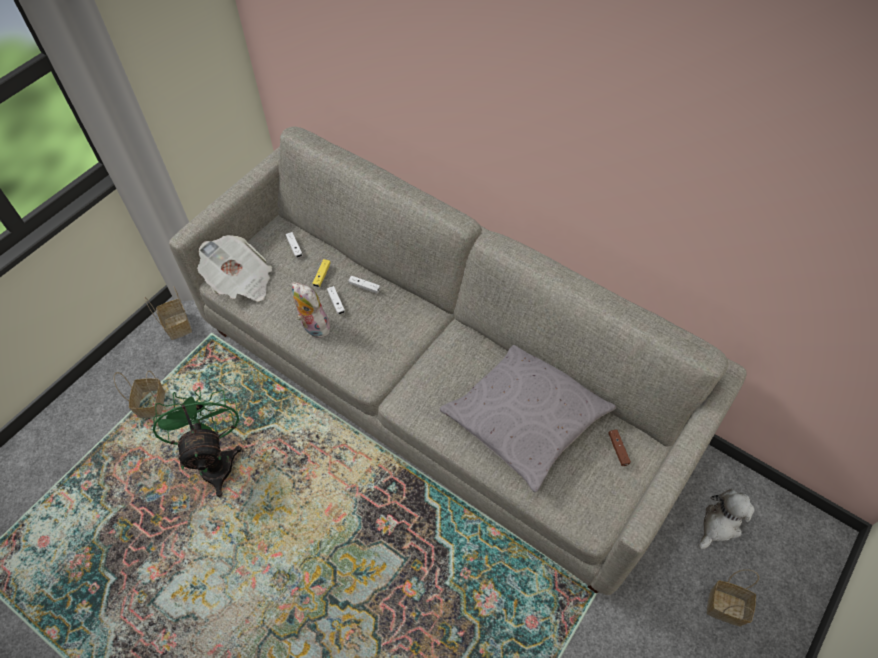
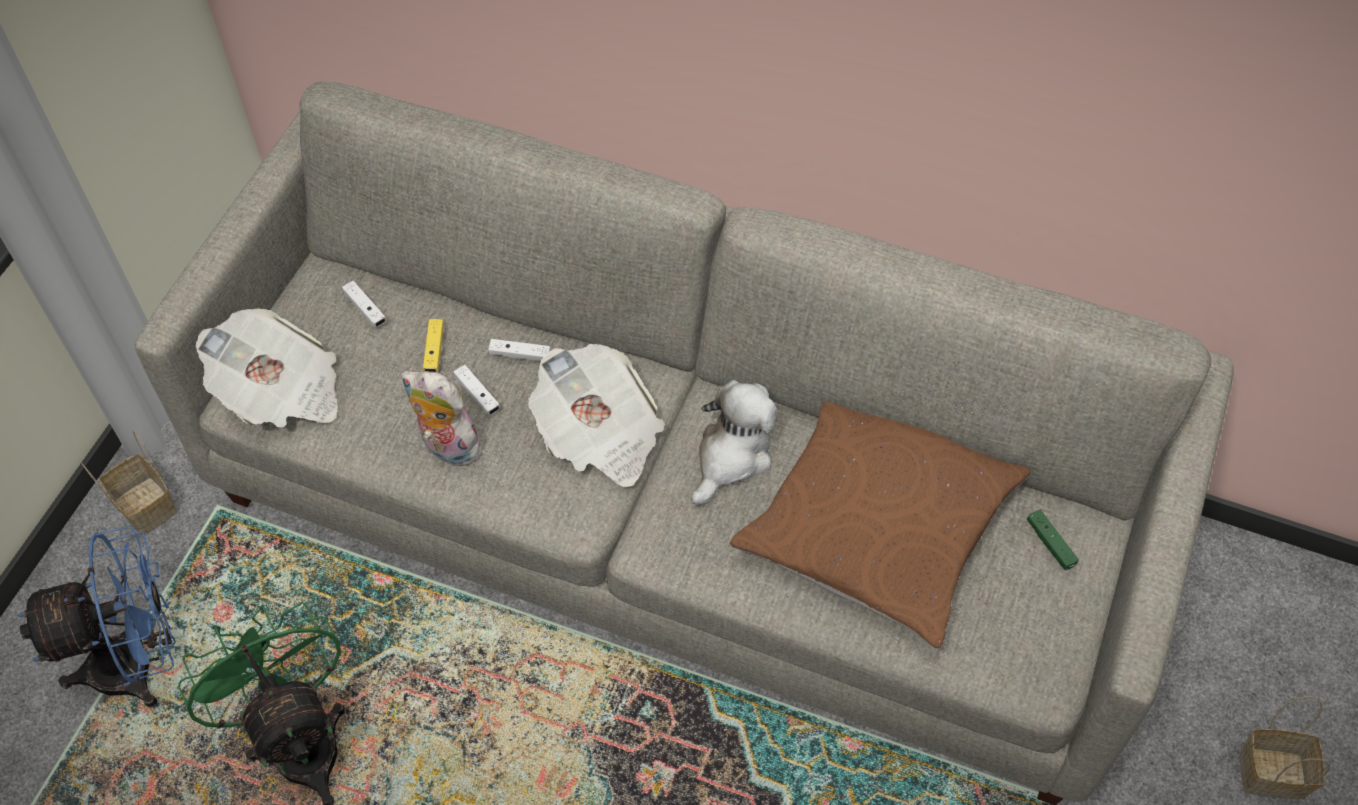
camera: 15 degrees left, 0 degrees up
(151, 403) = (139, 664): basket -> blue fan
(393, 337) = (599, 435): none -> newspaper
(525, 417) = (878, 524): grey pillow -> brown pillow
(618, 449) = (1050, 543): brown game controller -> green game controller
(720, 524) = (1225, 637): plush toy -> plush toy (731, 456)

